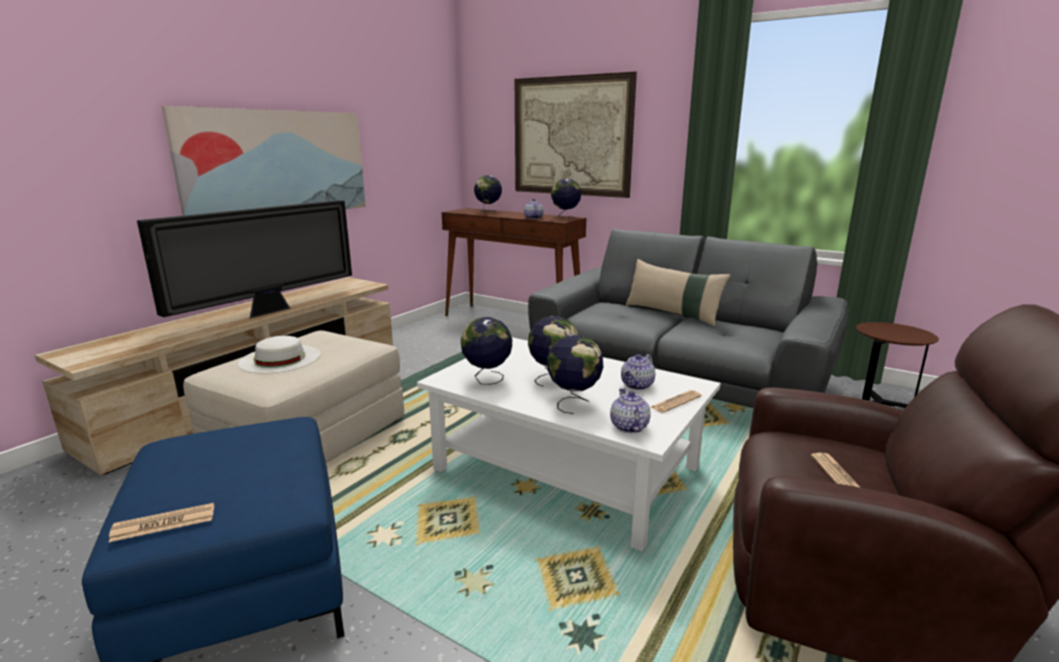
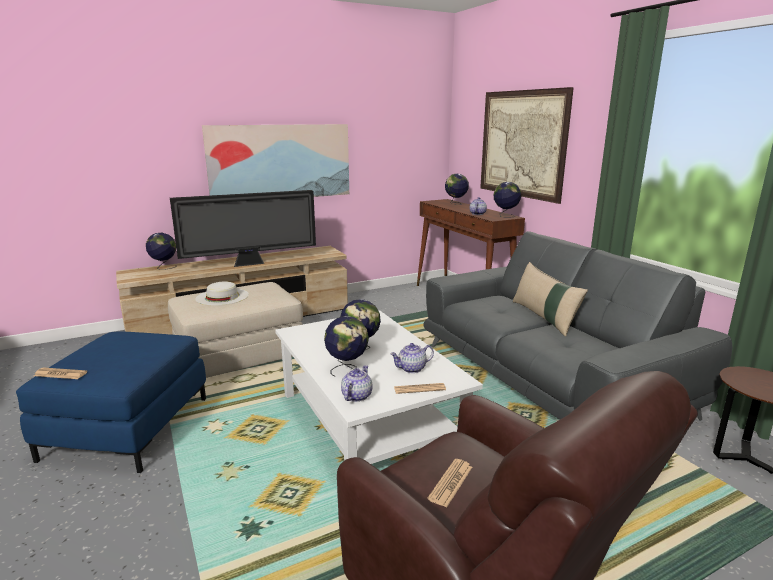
camera: 30 degrees right, 0 degrees up
(487, 379) = (317, 338): globe -> globe (164, 267)

